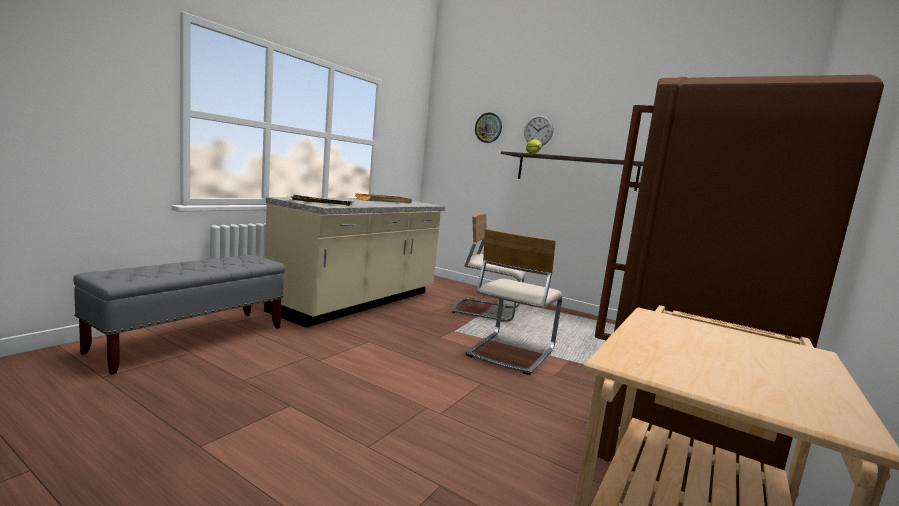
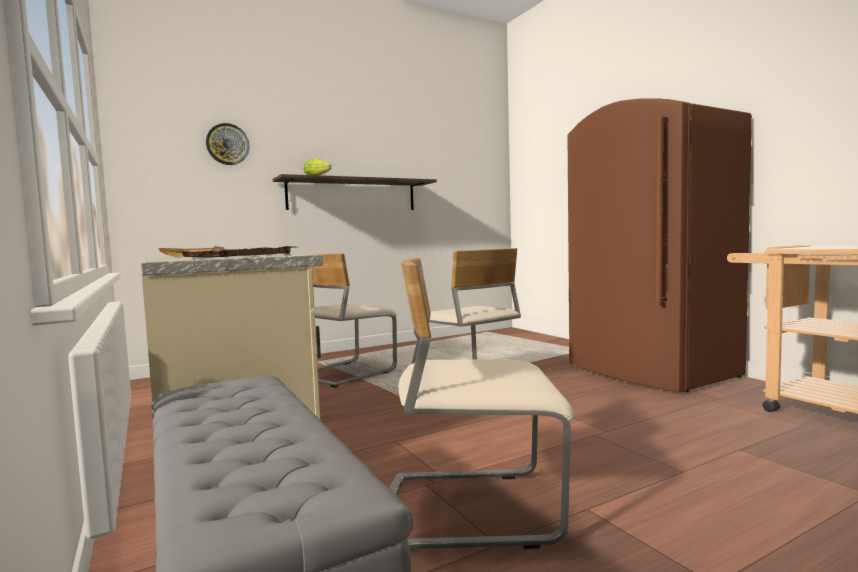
camera: 60 degrees left, 5 degrees down
(282, 370) = (470, 508): none -> beige chair
(538, 130) = (301, 149): wall clock -> none

